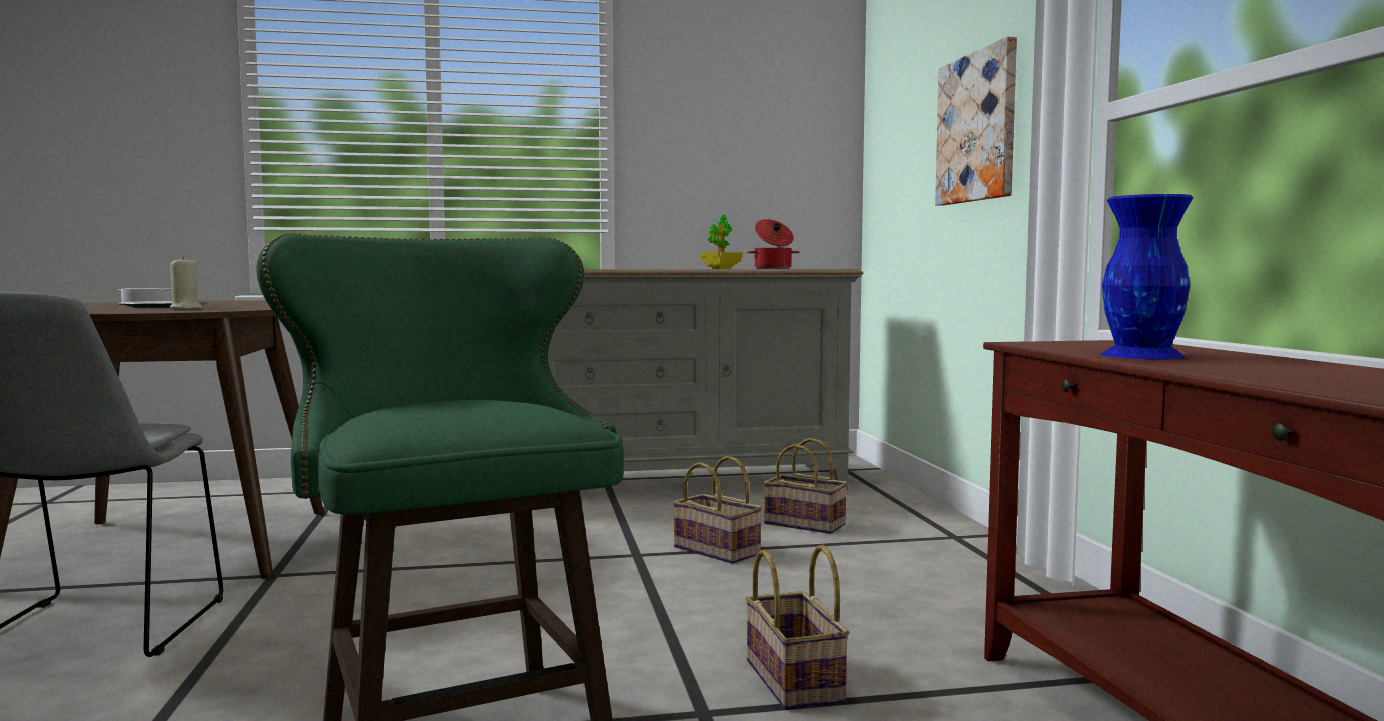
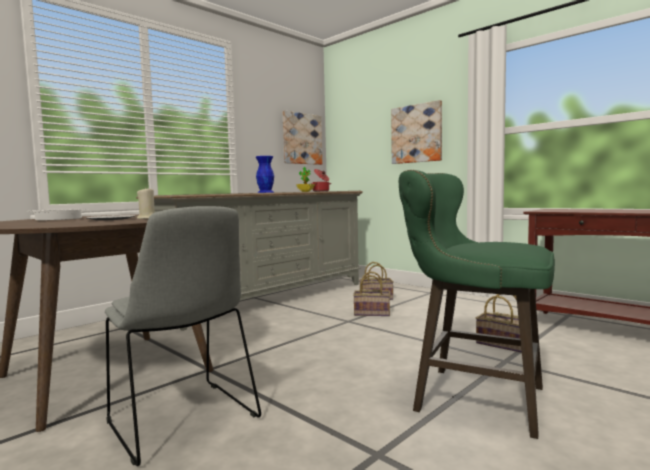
camera: 35 degrees left, 0 degrees up
(789, 151) = (301, 139): none -> picture
(1143, 355) = (597, 211): blue vase -> blue vase (266, 192)

